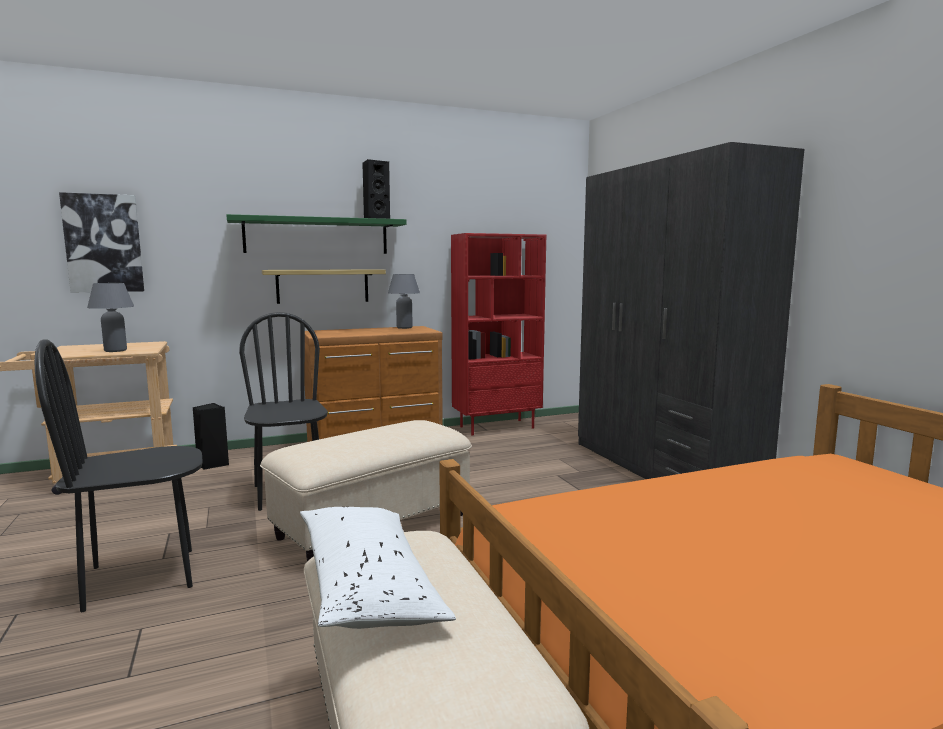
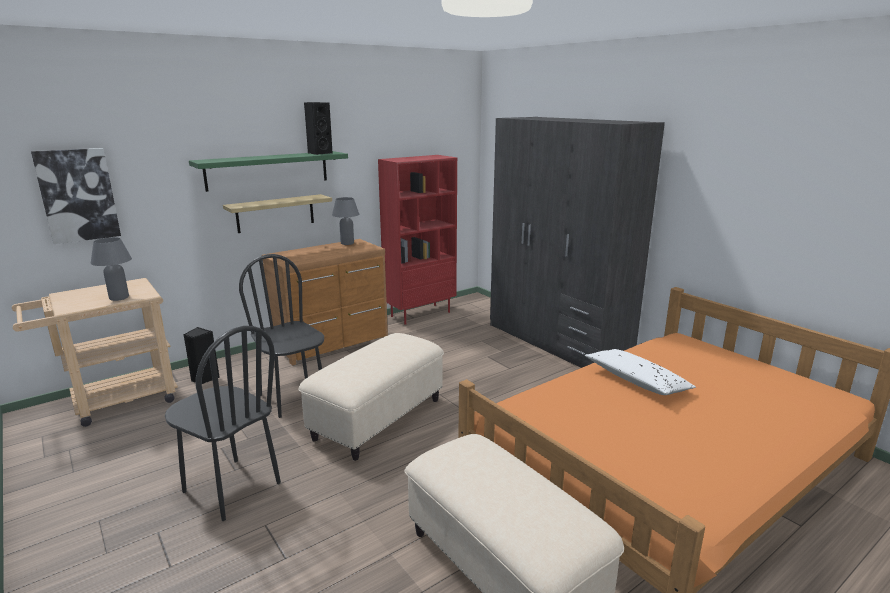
camera: 15 degrees left, 10 degrees up
(141, 577) = (231, 488): black chair -> black chair turned 105 degrees counterclockwise
(367, 584) = (470, 480): white pillow -> white pillow (636, 381)

